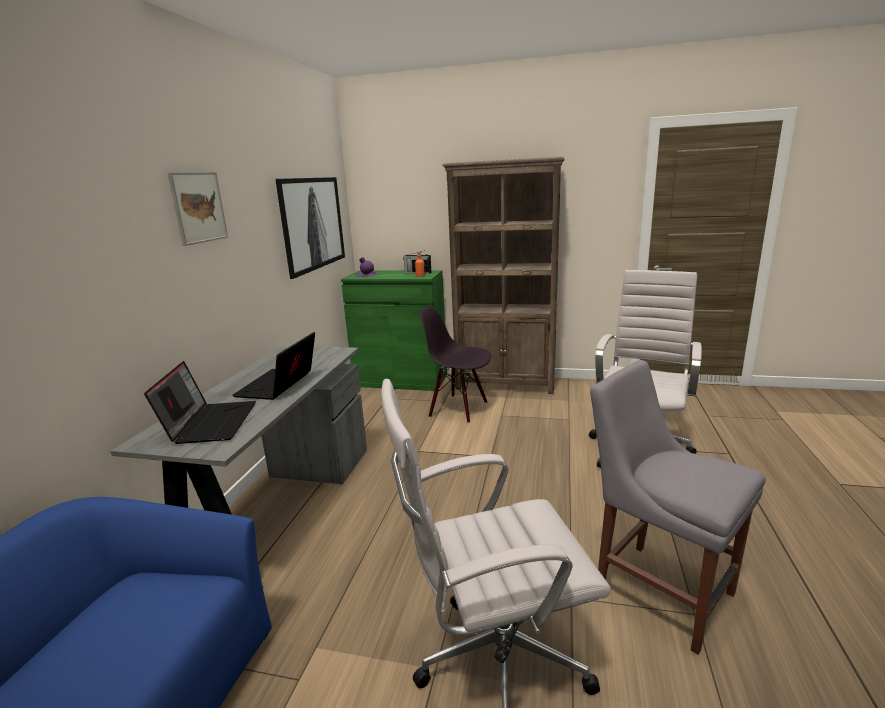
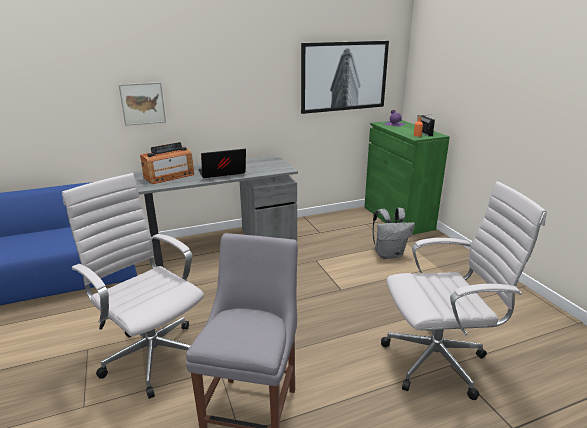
camera: 55 degrees right, 5 degrees up
(198, 207) = (222, 60): picture -> picture (143, 103)
(210, 423) = (169, 176): laptop -> radio
(459, 409) = (389, 254): black chair -> grey backpack
(506, 384) = (460, 259): brown bookcase -> none

